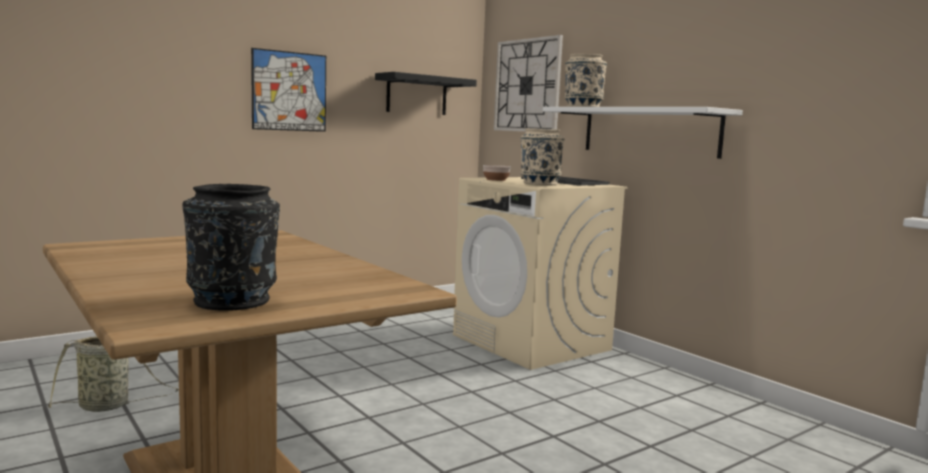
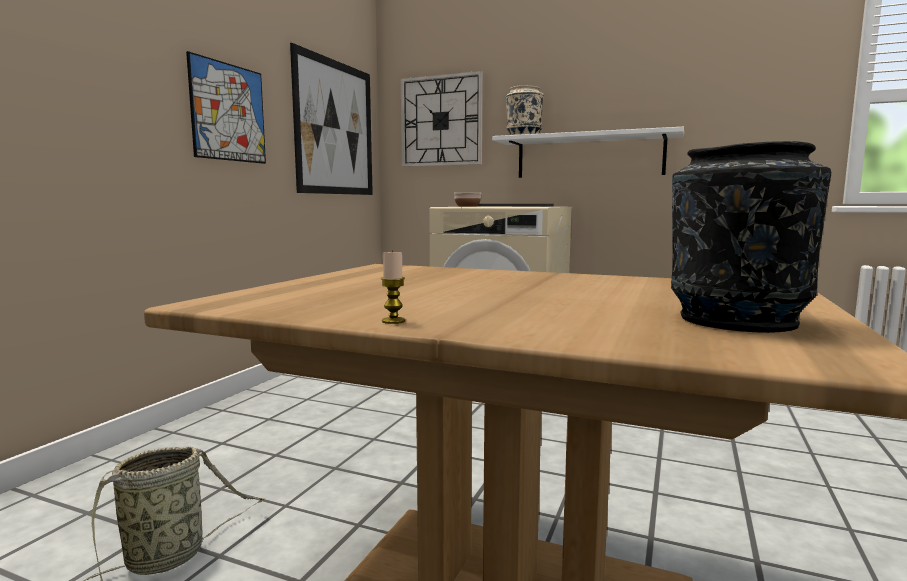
camera: 30 degrees left, 0 degrees up
(91, 269) = (393, 321): none -> candle
(416, 95) = (335, 128): black shelf -> picture
(539, 184) = (517, 206): beige vase -> none

